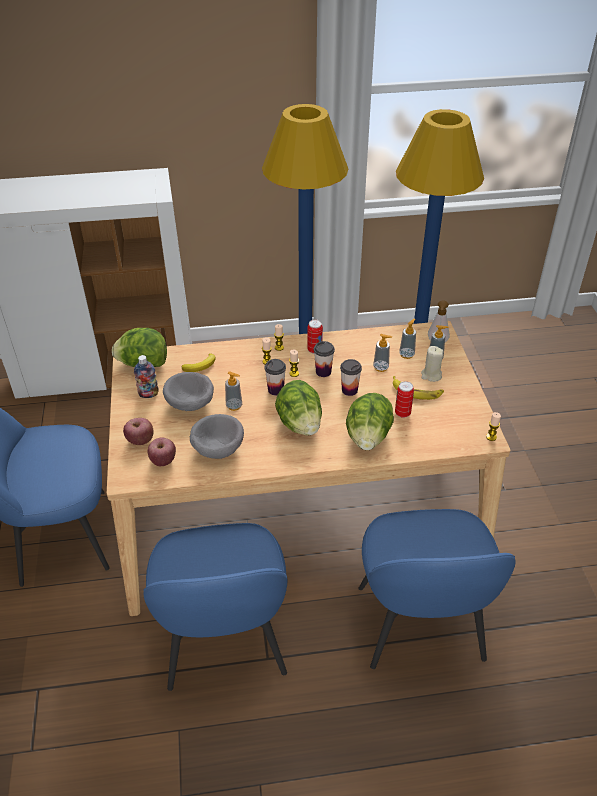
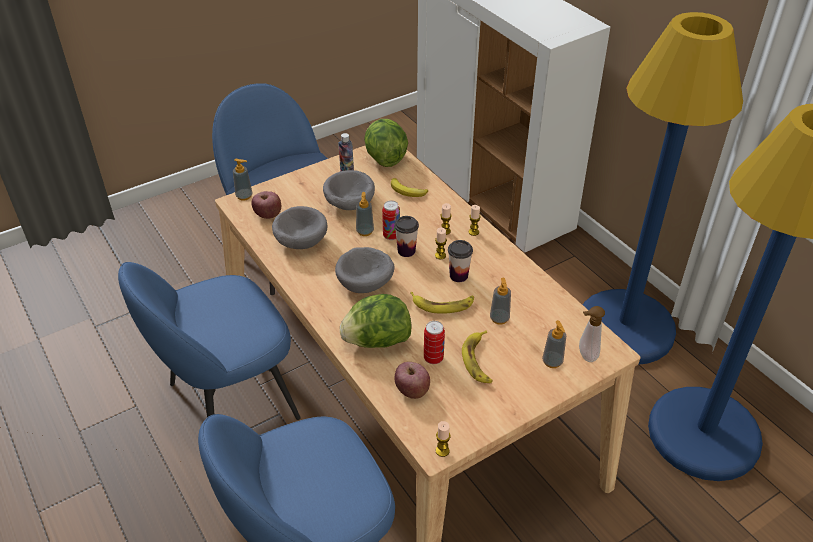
camera: 65 degrees right, 0 degrees up
(140, 440) = (286, 193): apple -> apple (412, 390)
(300, 424) = (366, 284): lettuce -> grey bowl
(314, 350) = (489, 258): can -> can (391, 236)
(349, 390) = (443, 304): cup -> banana
(406, 354) = (539, 334): soap dispenser -> soap dispenser (244, 196)
(431, 375) = (517, 366): beige candle -> none

